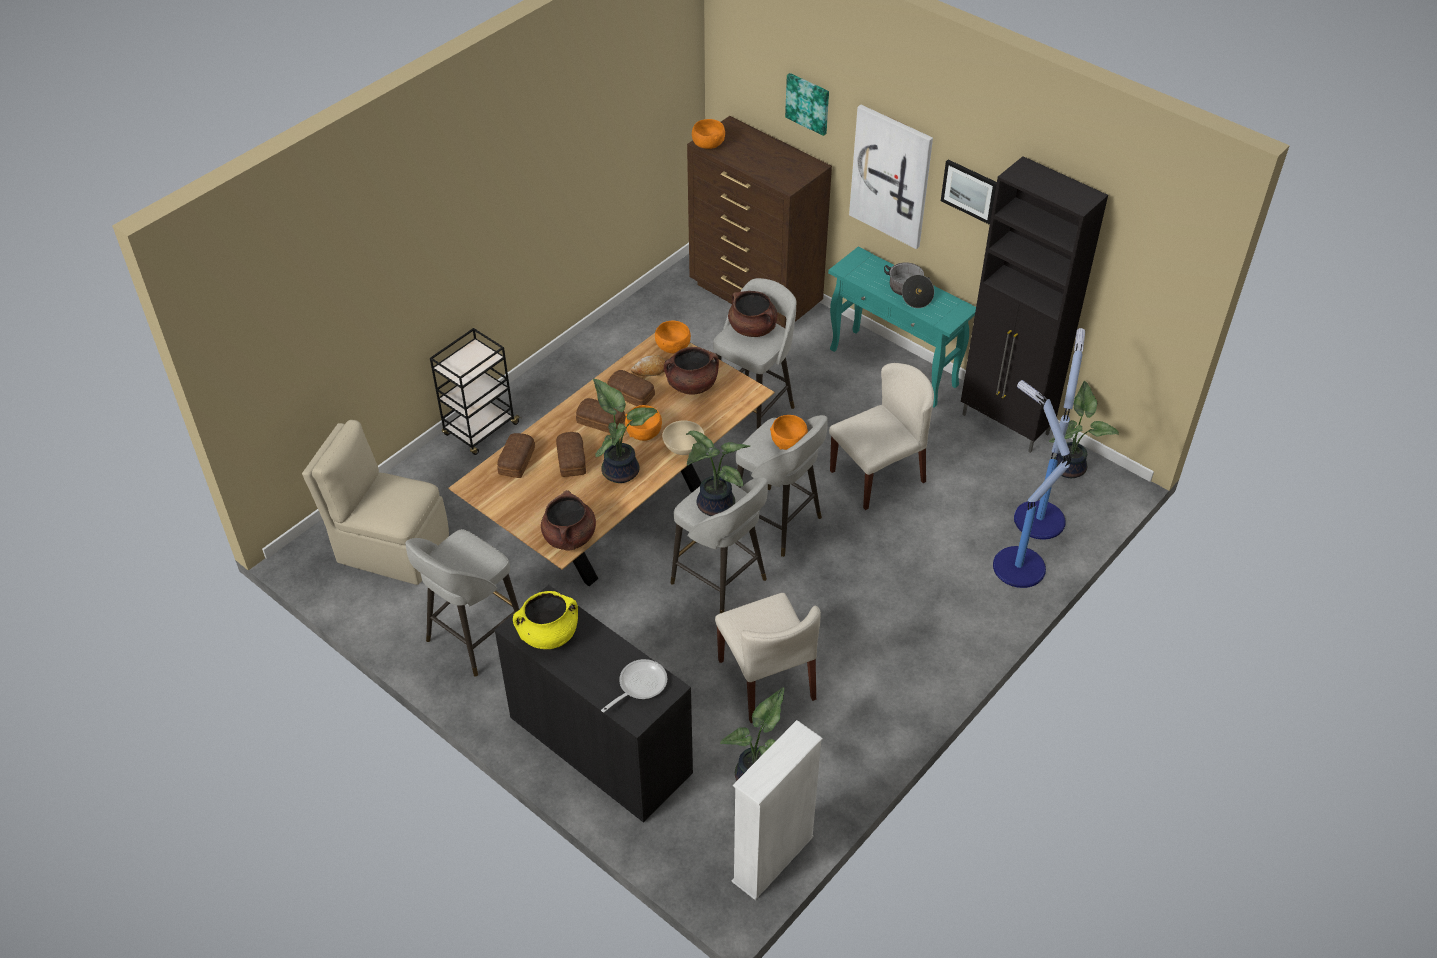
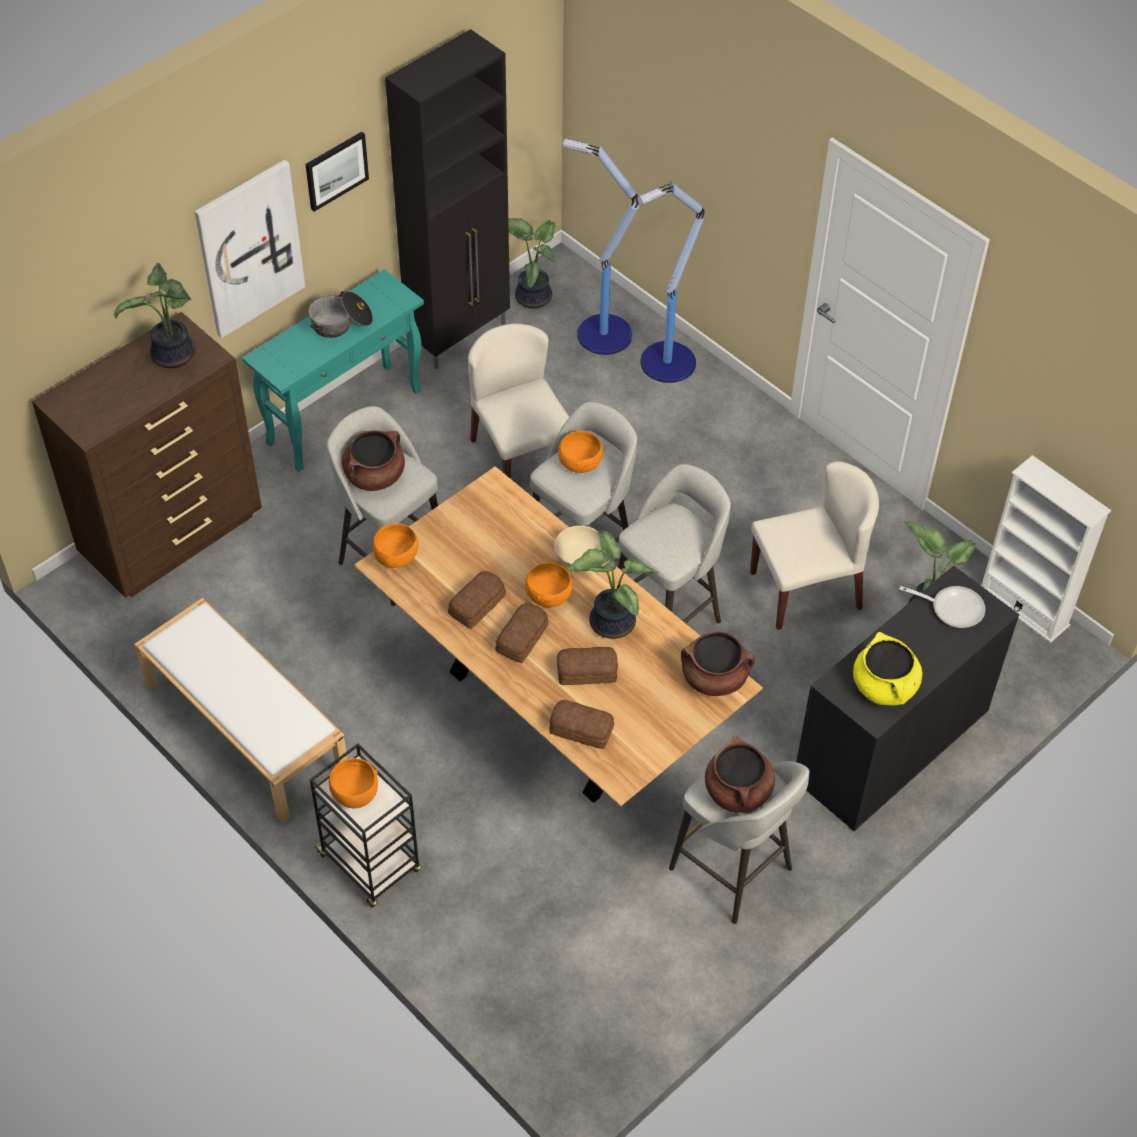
camera: 85 degrees left, 5 degrees up
(390, 547) = (575, 970): beige chair -> none
(591, 354) = (244, 727): none -> white bench
(639, 685) = (952, 608): frying pan -> frying pan turned 150 degrees clockwise
(650, 370) = (436, 583): bread -> none
(692, 385) = (471, 543): brown cooking pot -> brown cooking pot (738, 792)
(708, 144) = (94, 429): orange bowl -> orange bowl (355, 794)
(713, 505) = (672, 540): potted plant -> potted plant (173, 357)
(808, 103) = (129, 277): picture -> none

